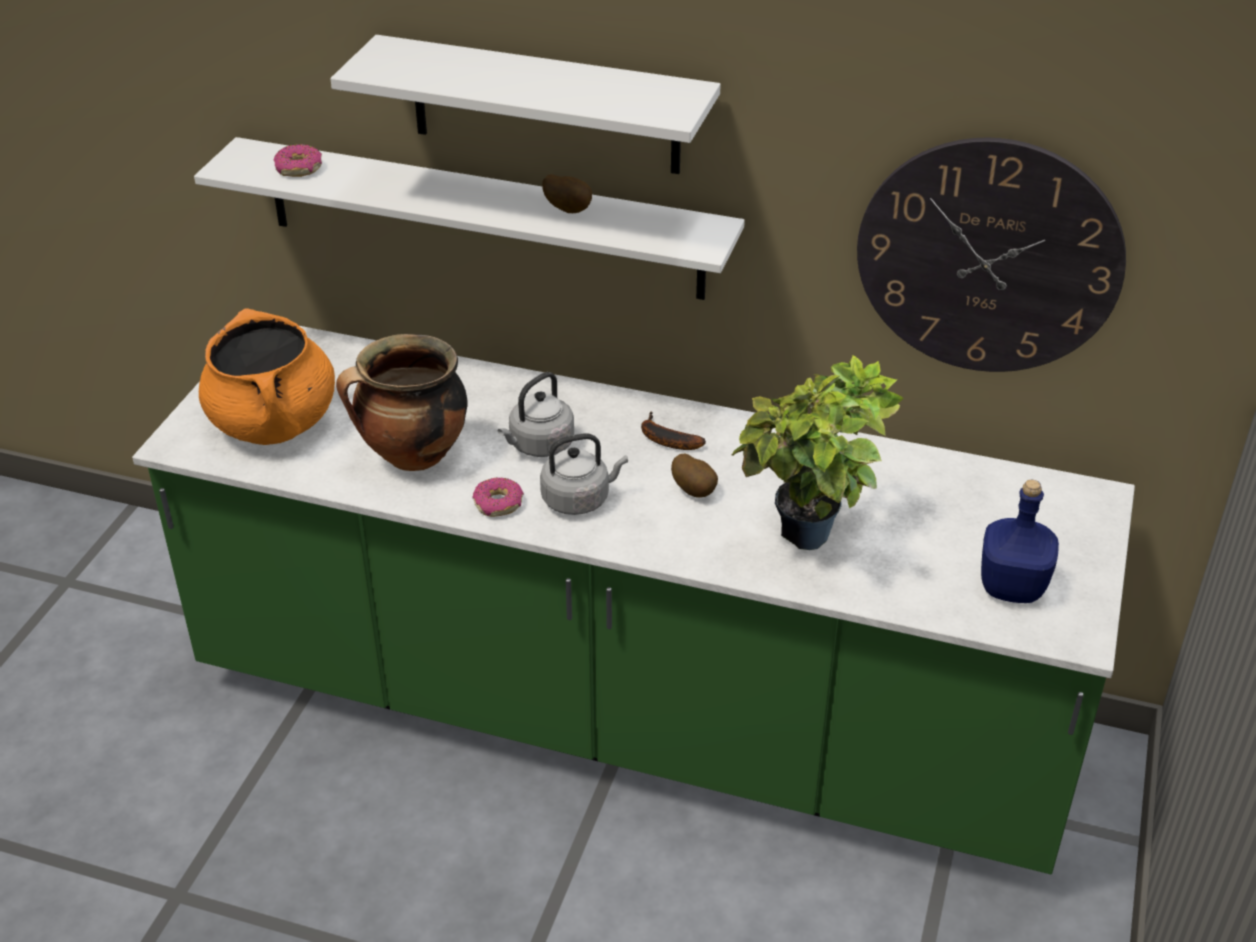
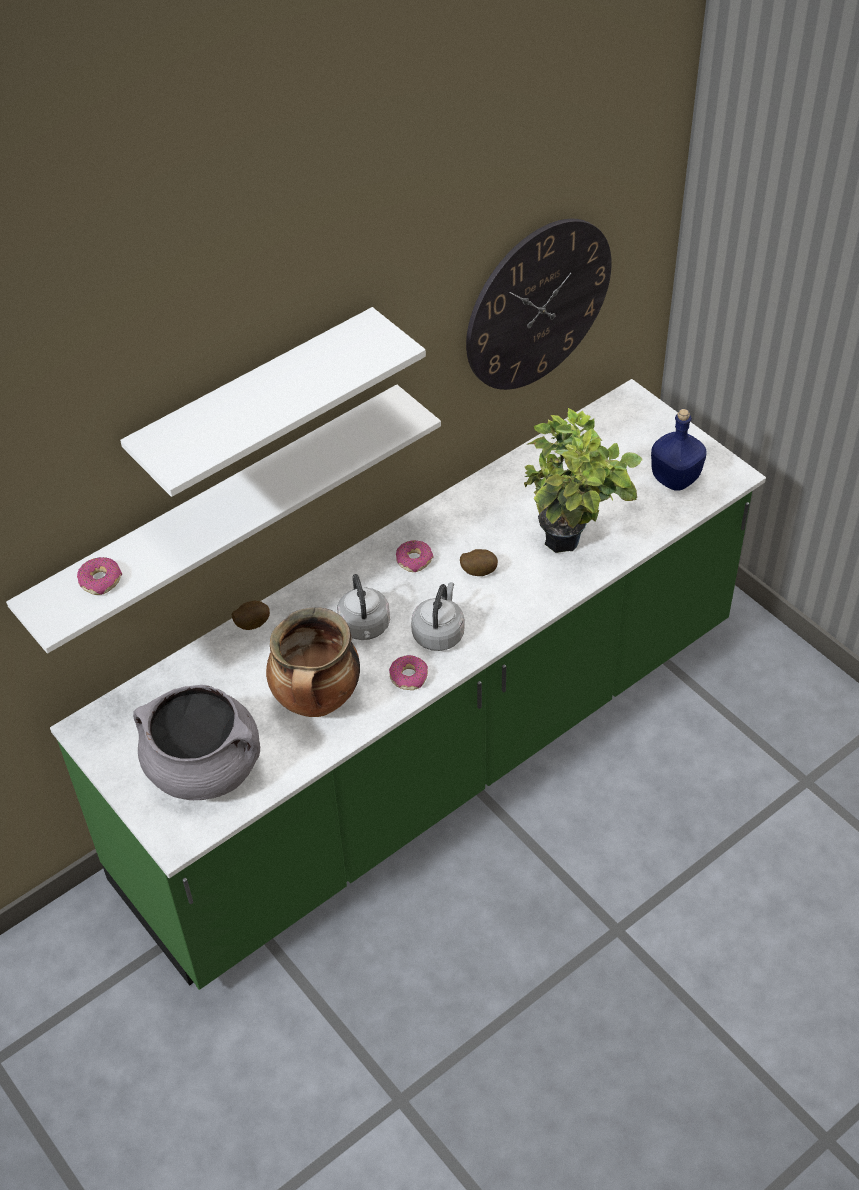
camera: 55 degrees left, 10 degrees up
(274, 423) = (205, 767): orange cooking pot -> grey cooking pot
(569, 209) = (306, 460): potato -> potato (251, 624)
(665, 439) = (414, 560): banana -> donut

